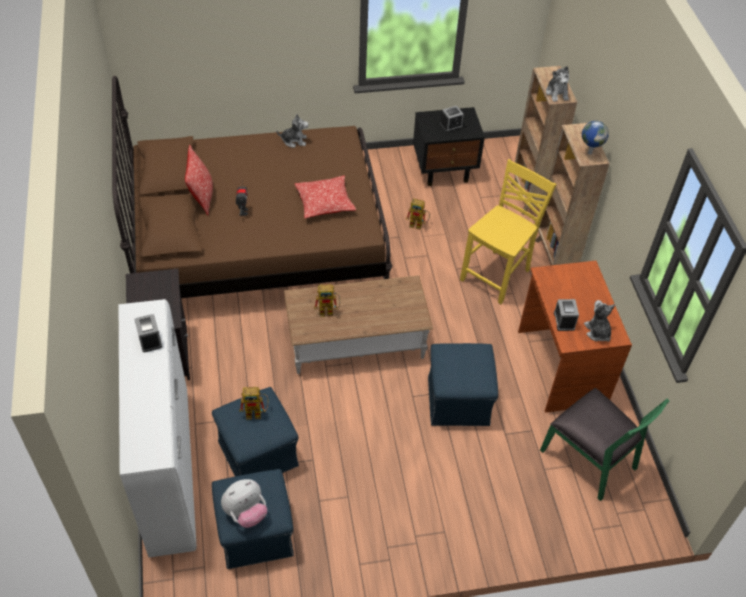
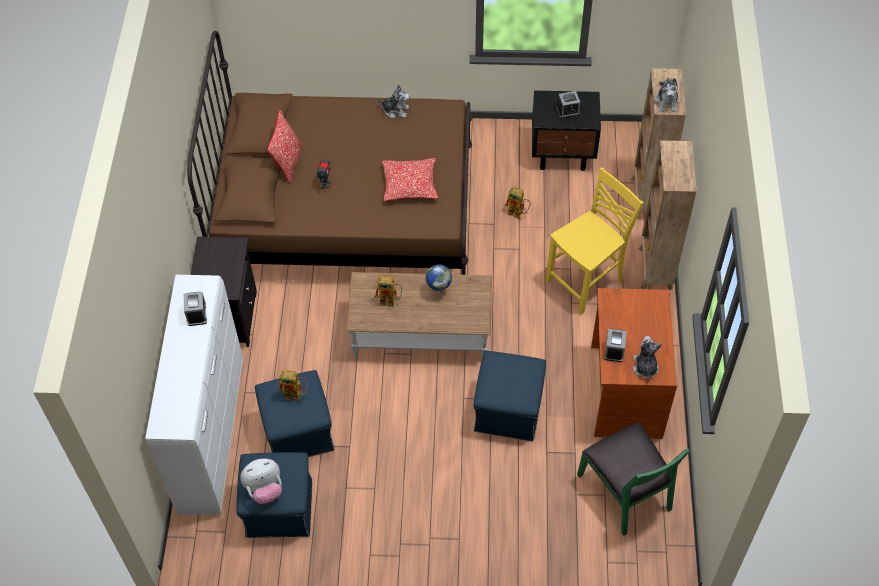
camera: 15 degrees right, 5 degrees up
(589, 152) = (679, 176): globe -> globe (439, 291)

